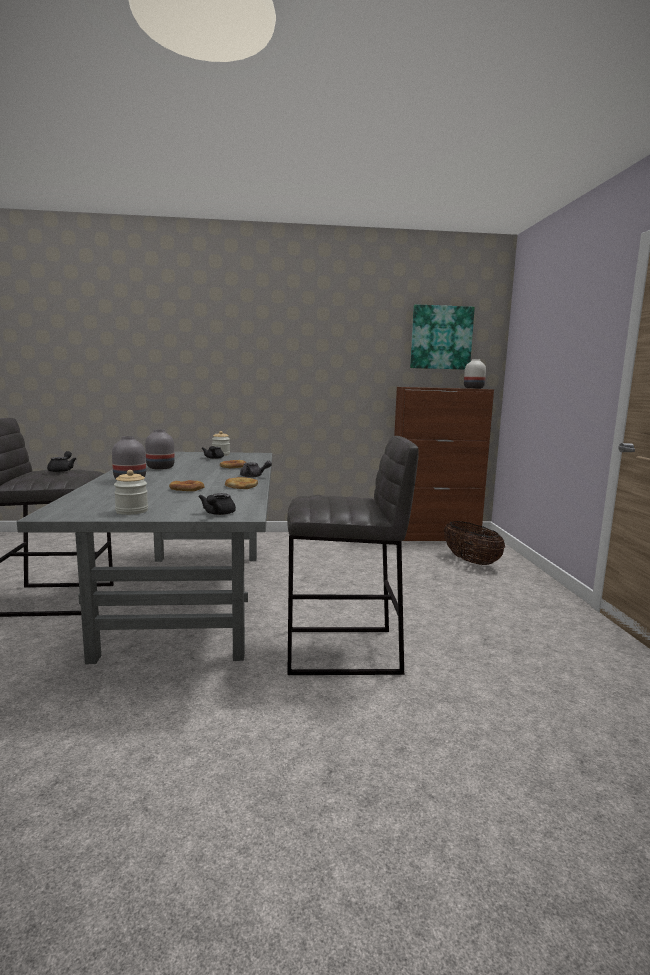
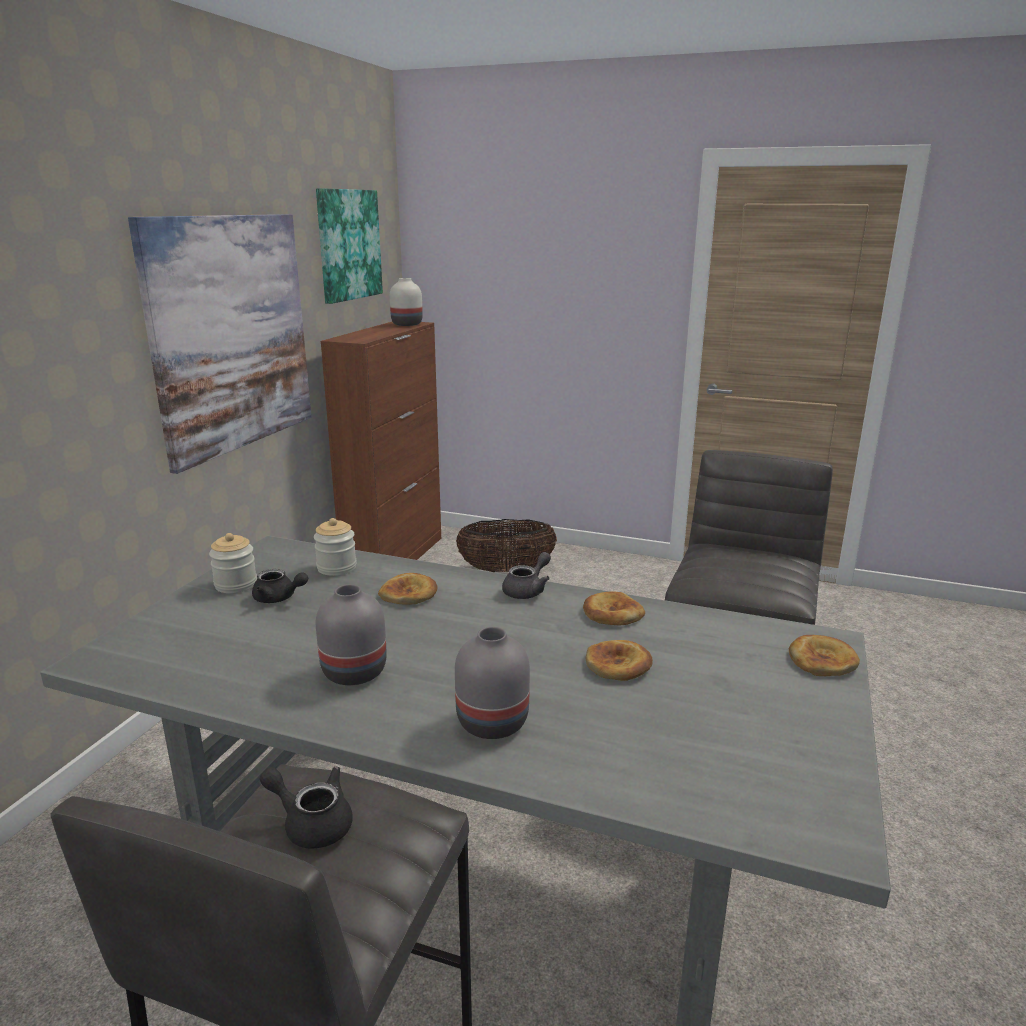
camera: 65 degrees left, 10 degrees up
(132, 511) = (804, 738): jar -> jar (337, 567)
(217, 514) = (822, 660): black teapot -> bread
(329, 371) = (231, 334): none -> picture

